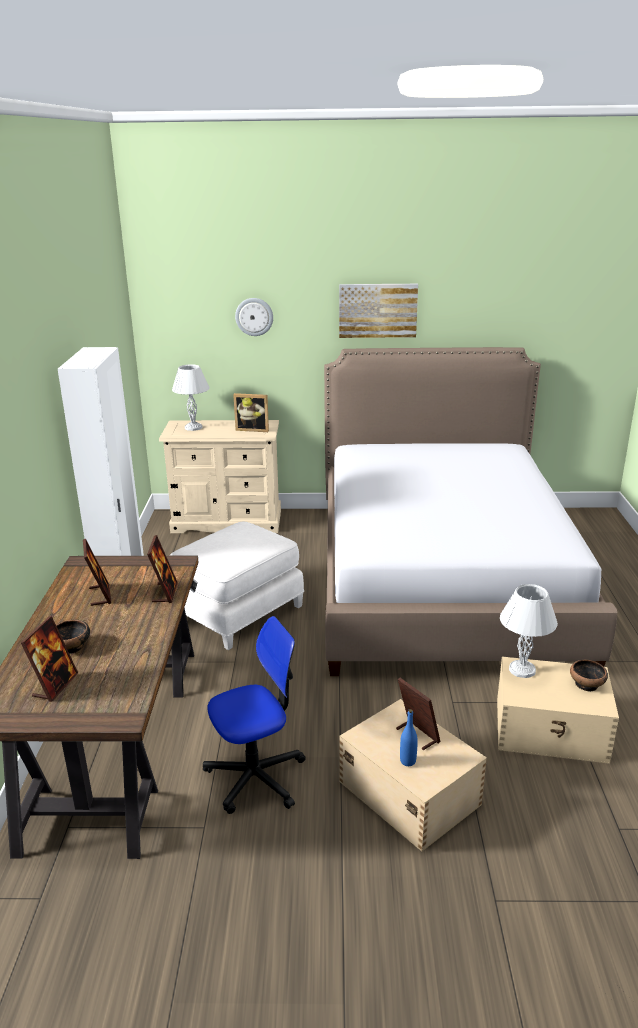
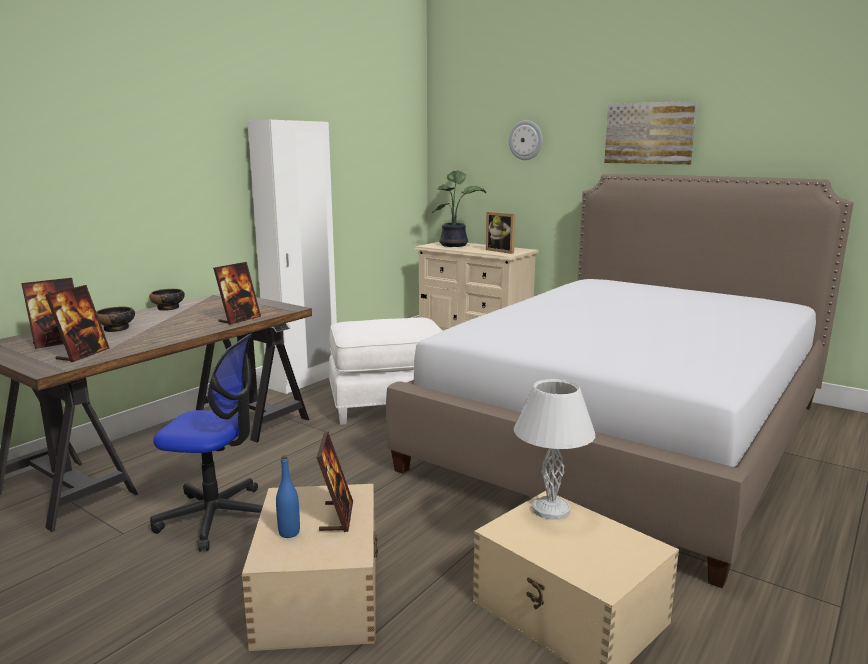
camera: 35 degrees right, 10 degrees down
(100, 595) = (197, 311): picture frame -> picture frame (83, 354)
(194, 427) = (455, 245): white table lamp -> potted plant
(587, 684) = (618, 554): bowl -> bowl (168, 308)

